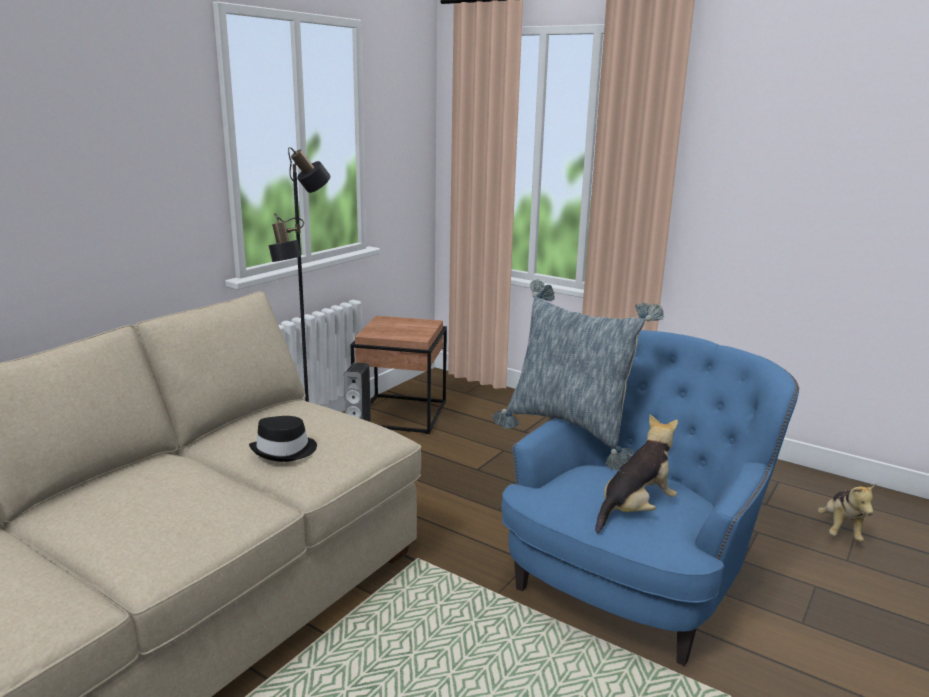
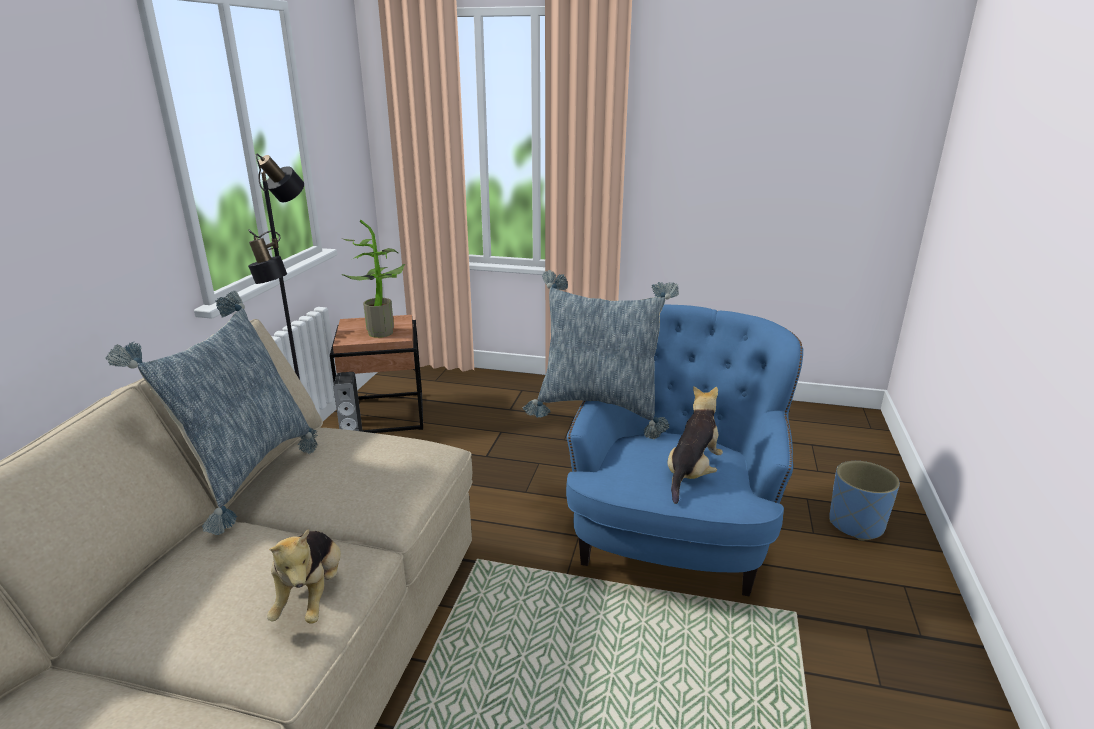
camera: 20 degrees left, 5 degrees up
(209, 431) = (244, 485): none -> pillow
(285, 450) = (347, 490): black hat -> none
(406, 331) = (382, 331): none -> potted plant
(840, 530) = (801, 446): plush toy -> plush toy (311, 596)
(865, 628) = (856, 525): none -> blue planter

